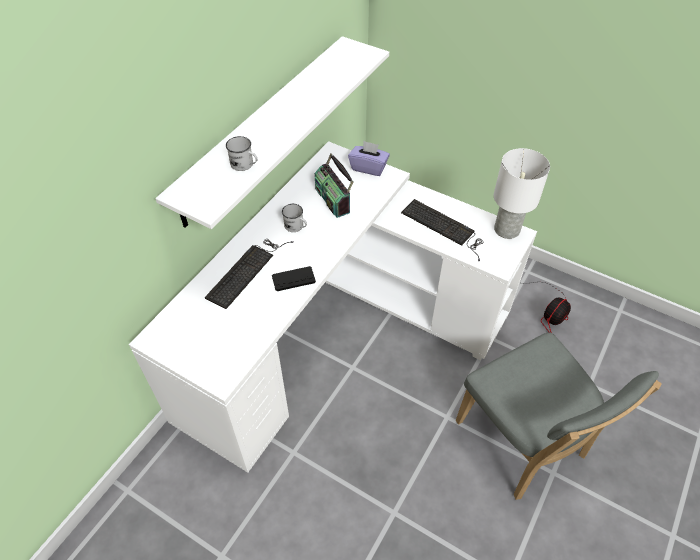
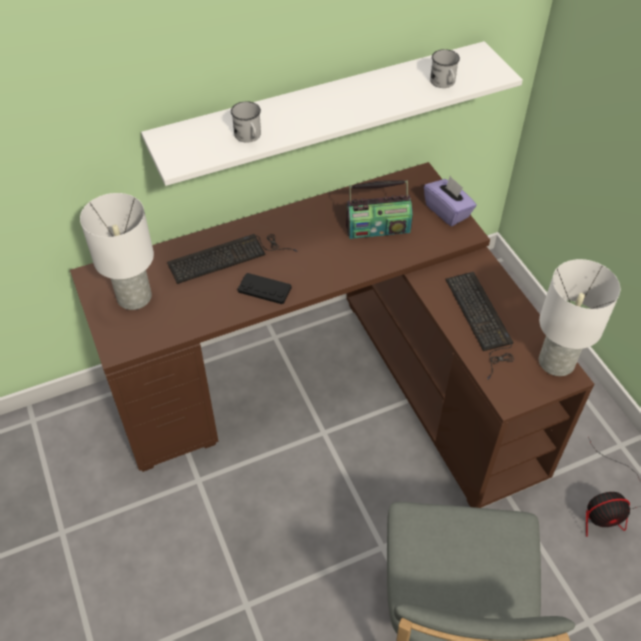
camera: 35 degrees right, 0 degrees up
(202, 337) = (134, 298): none -> white table lamp
(296, 227) = (313, 237): white mug -> white mug (444, 83)
(333, 199) = (377, 228): radio -> radio turned 105 degrees counterclockwise
(335, 332) = (335, 385): white desk -> brown desk

